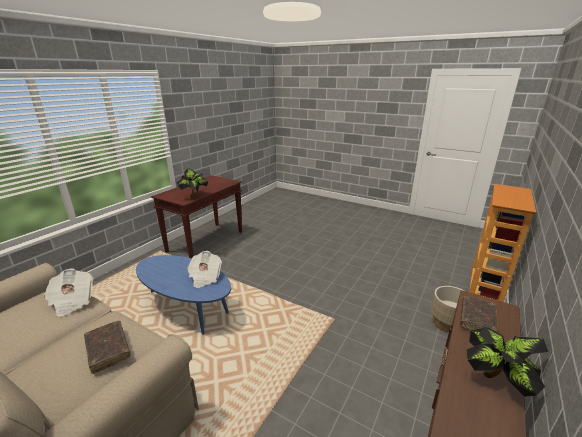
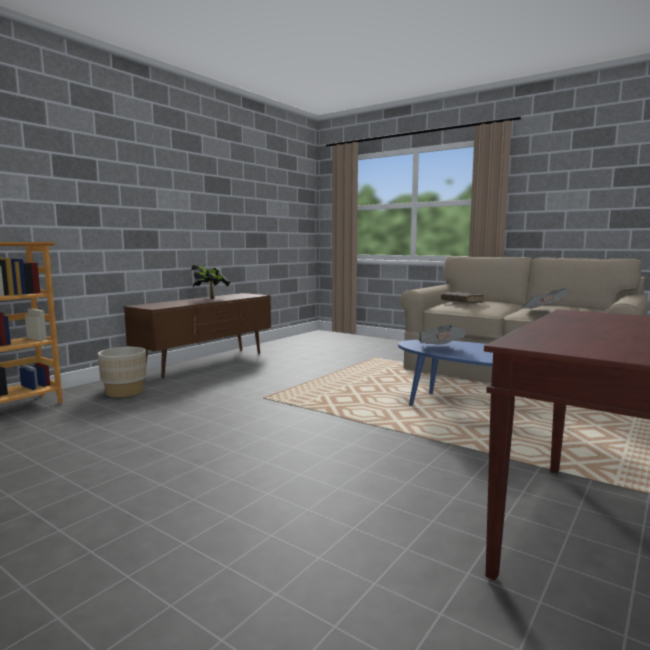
camera: 175 degrees left, 15 degrees down
(194, 196) = (573, 317): potted plant -> none
(477, 319) = (175, 304): brown book -> none

